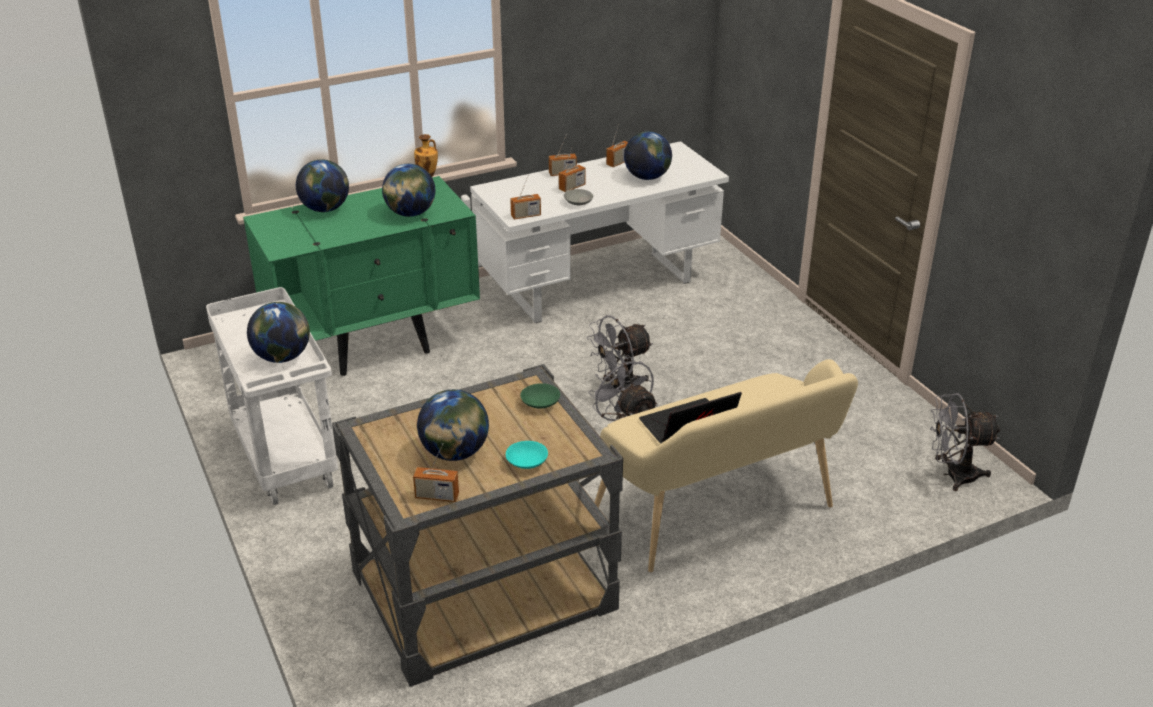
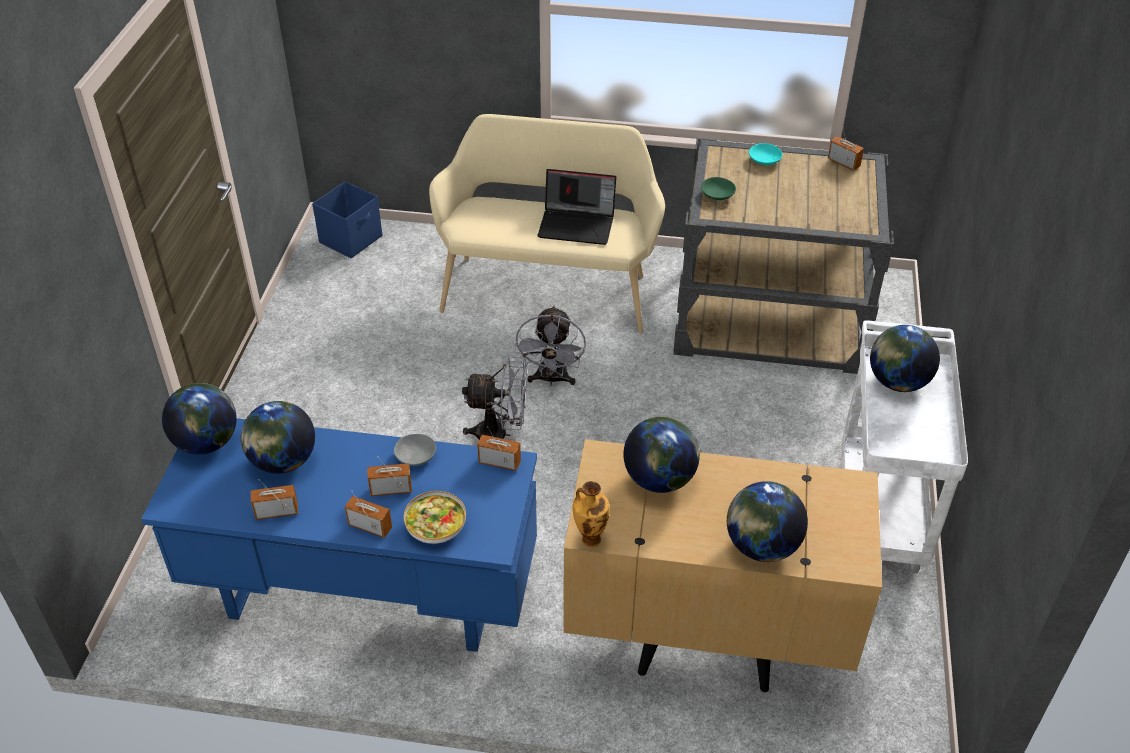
camera: 145 degrees left, 10 degrees up
(375, 345) = (704, 639): green dresser -> beige dresser
(455, 453) = (811, 186): globe -> globe (207, 442)
(527, 184) = (436, 527): none -> bowl
(599, 286) = (363, 596): white desk -> blue desk
(953, 475) = (351, 239): grey fan -> blue storage box

